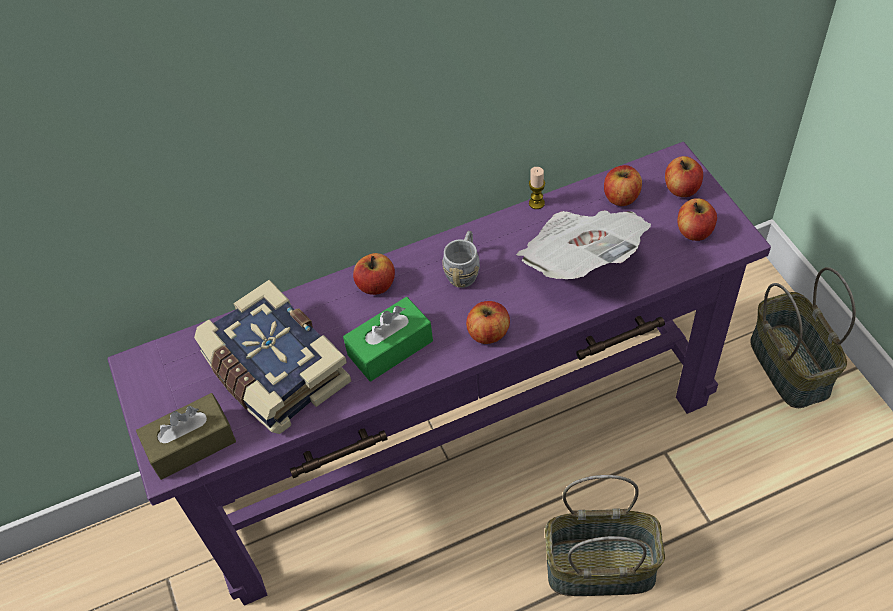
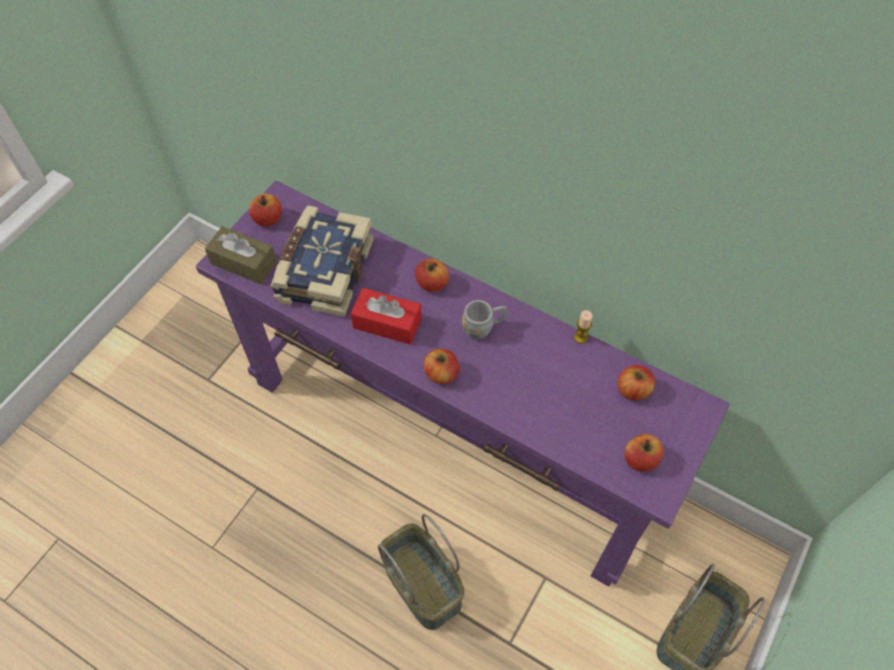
camera: 50 degrees right, 5 degrees up
(390, 348) = (387, 323): green tissue box -> red tissue box
(579, 261) = (549, 395): newspaper -> none
(681, 188) = (677, 428): apple -> apple (268, 219)

